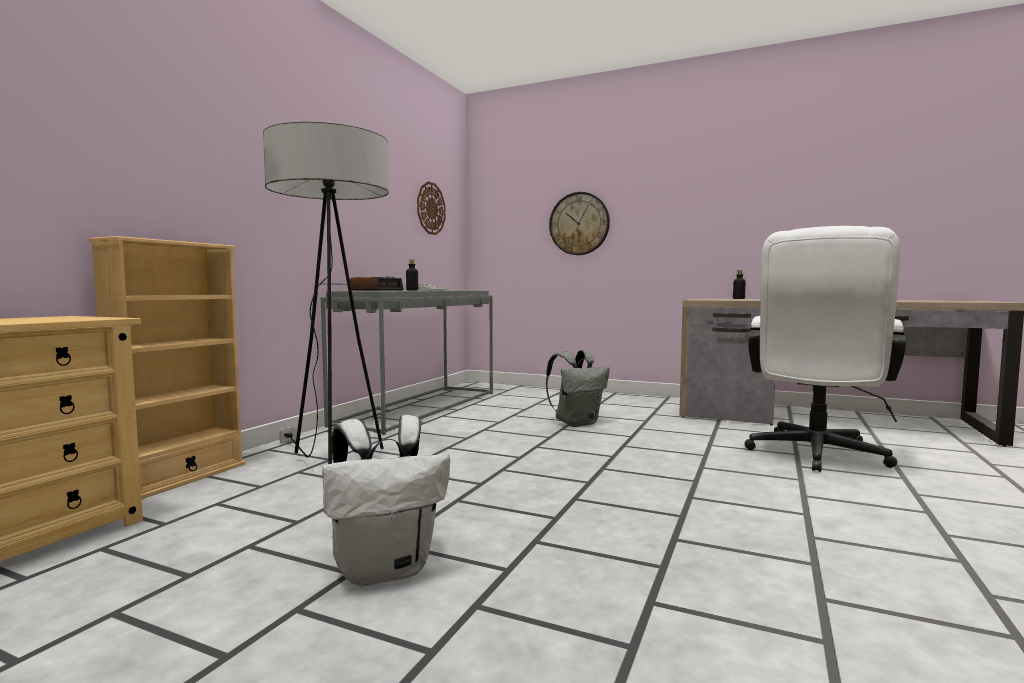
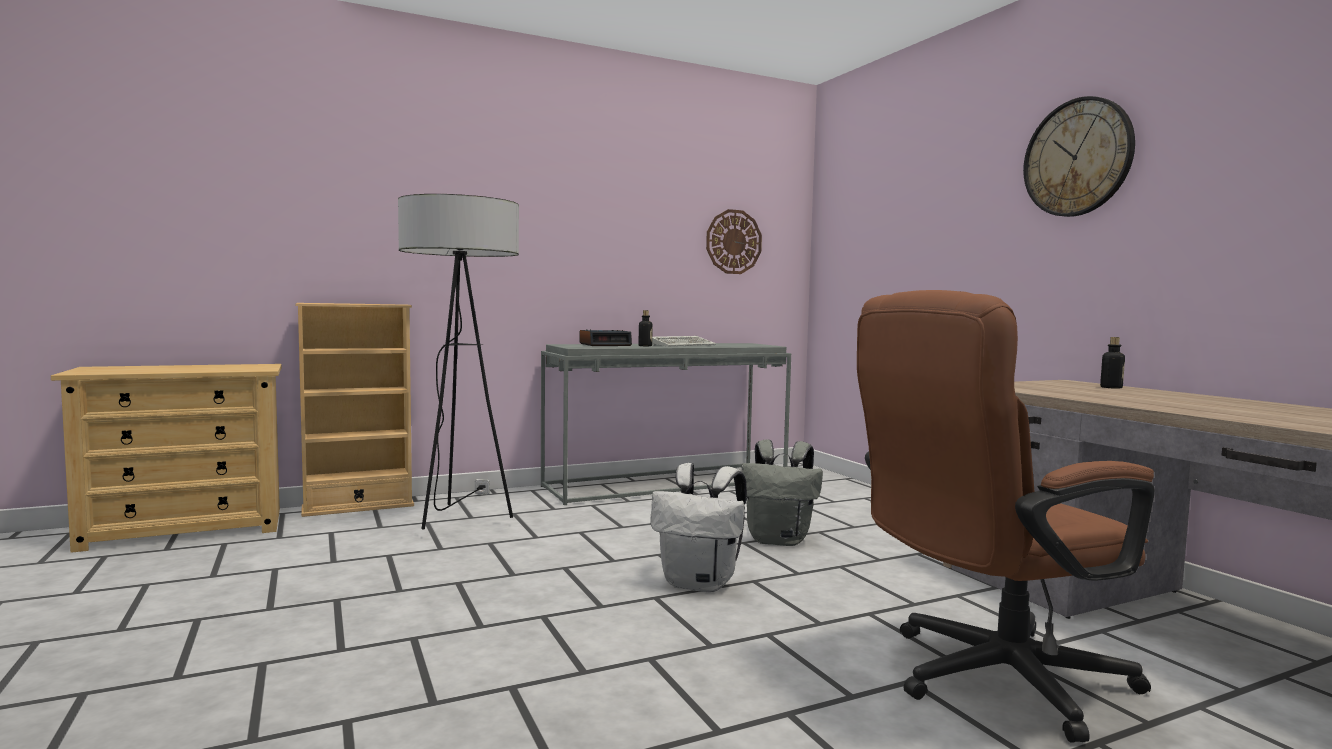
camera: 40 degrees right, 0 degrees up
(385, 569) = (288, 615): white backpack -> white backpack (700, 584)
(579, 223) = (923, 254): wall clock -> wall clock (1077, 158)
(815, 456) = (987, 680): white office chair -> brown office chair

